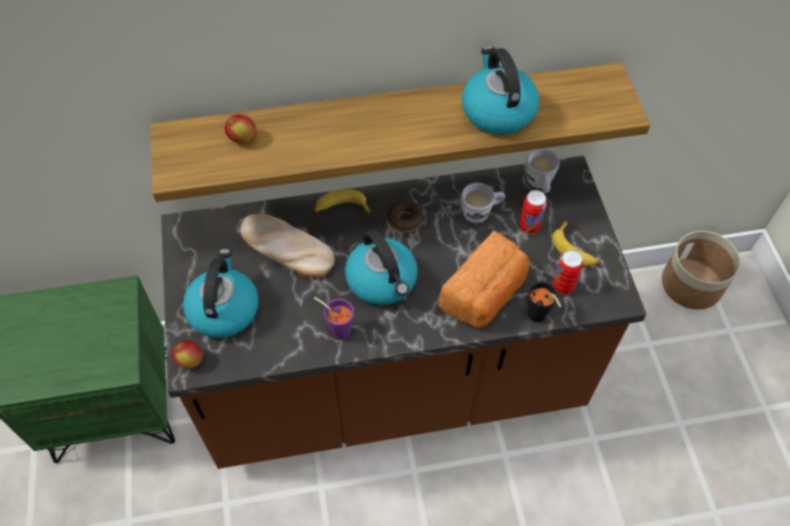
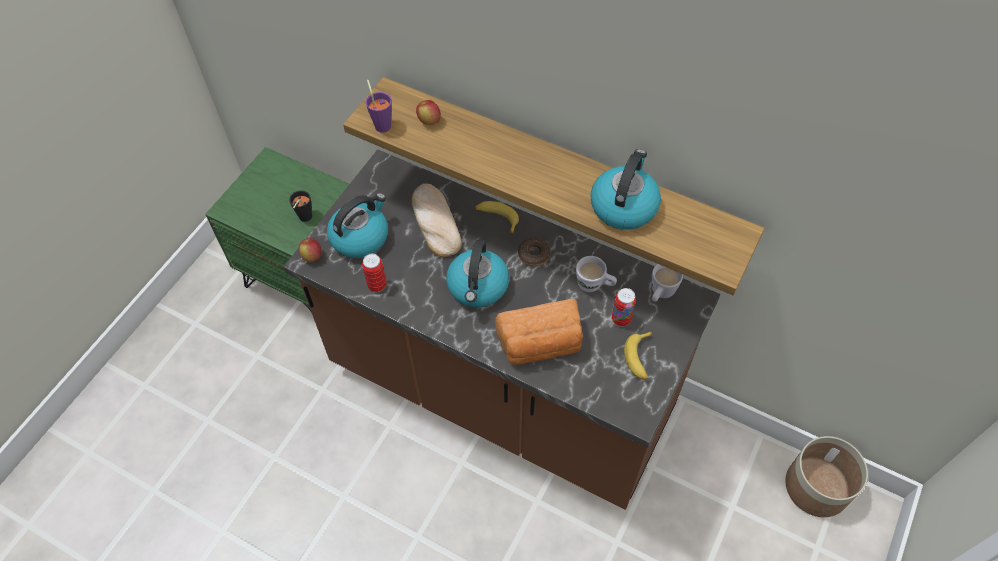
camera: 40 degrees right, 0 degrees up
(337, 329) = (418, 299): purple cup -> purple cup (382, 123)
(538, 318) = (563, 387): black cup -> black cup (304, 218)
(563, 286) = (604, 378): can -> can (377, 285)

